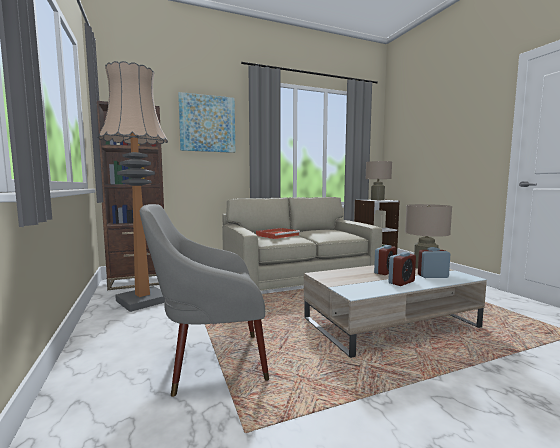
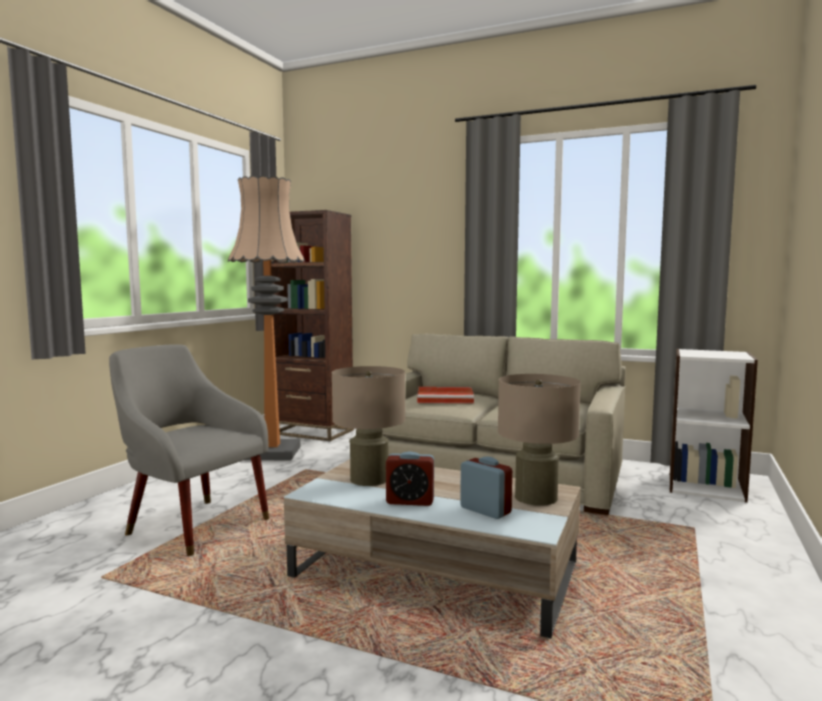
camera: 45 degrees right, 0 degrees up
(207, 124) = (412, 220): picture -> none
(377, 200) = (717, 353): beige table lamp -> beige table lamp (369, 479)
(384, 272) = (445, 484): alarm clock -> none

